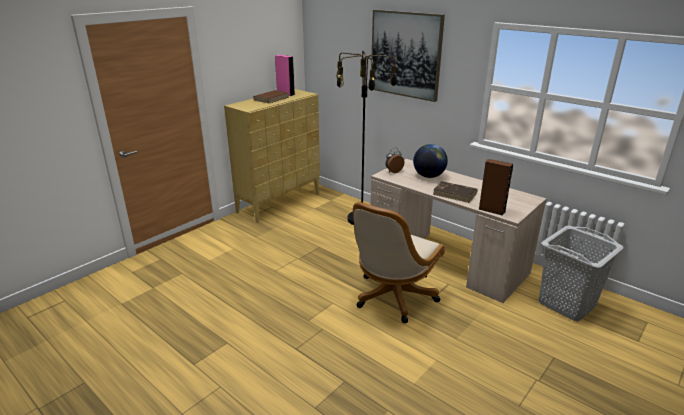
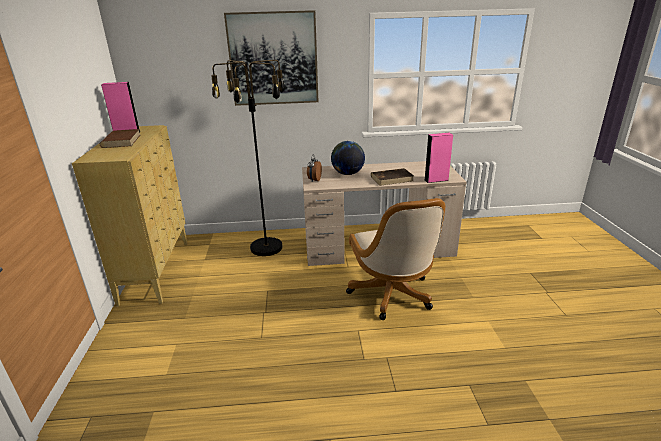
camera: 45 degrees left, 0 degrees up
(491, 210) = (436, 180): brown speaker -> pink speaker
(567, 304) = (484, 236): grey laundry basket -> none

